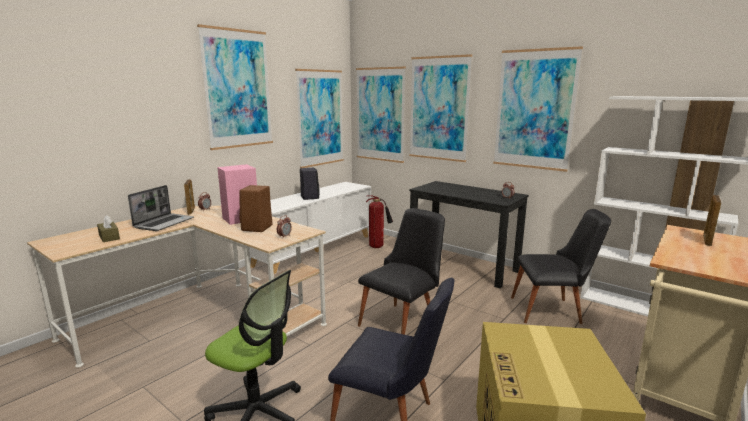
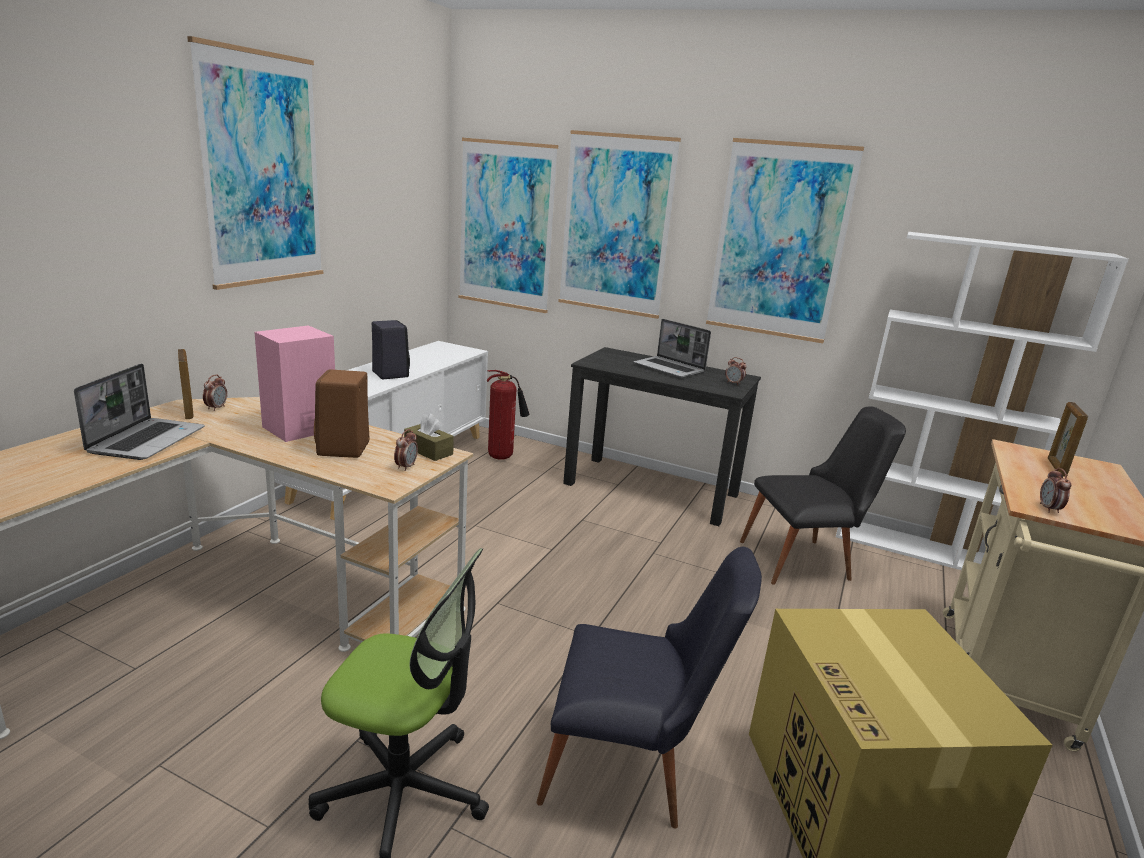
camera: 15 degrees left, 5 degrees up
(109, 237) = (43, 477): brown tissue box -> brown tissue box (428, 451)
(320, 118) = (401, 227): picture -> none
(403, 321) = (590, 593): black chair -> none
(470, 191) = (670, 368): none -> laptop
(681, 263) = (1049, 509): none -> alarm clock

